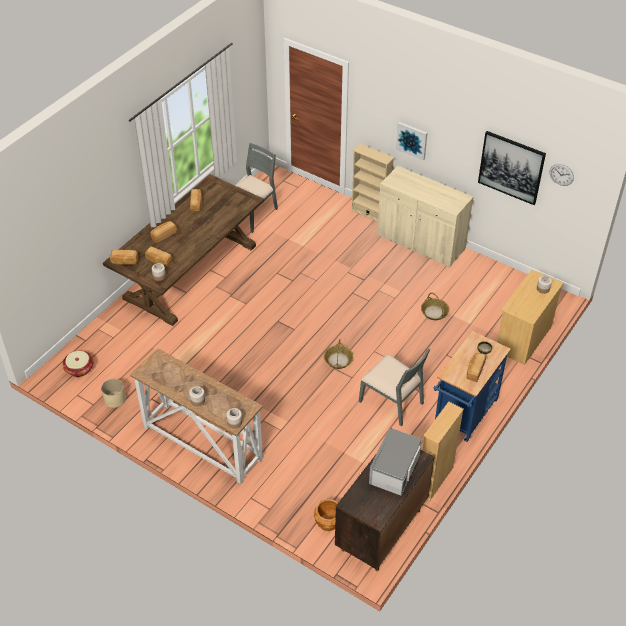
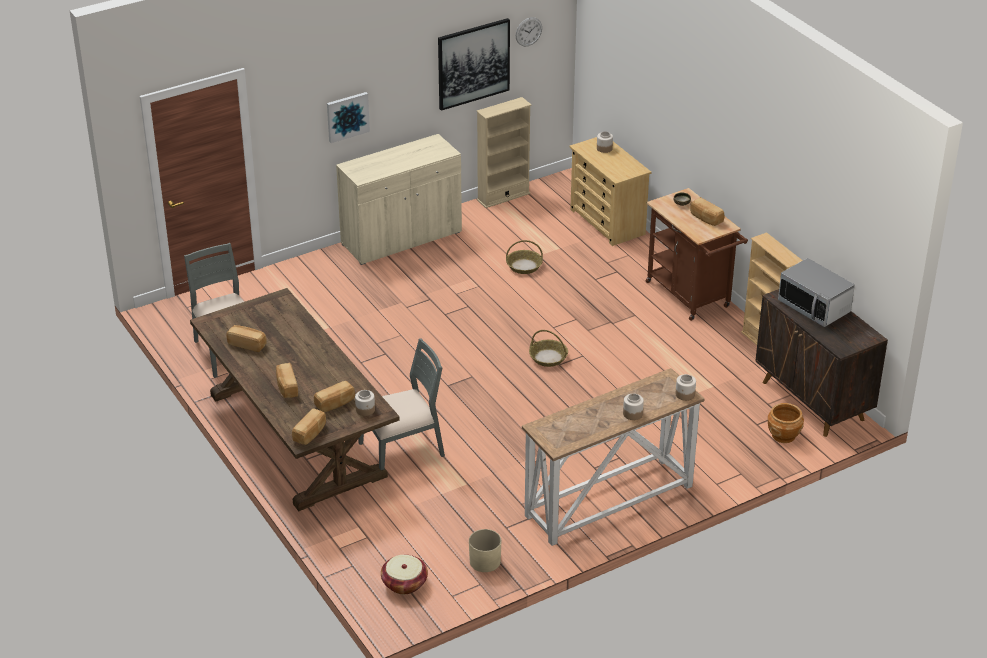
camera: 65 degrees left, 10 degrees down
(370, 213) = (317, 259): beige bookcase -> beige bookcase (503, 197)
(392, 401) = (639, 338): grey chair -> grey chair (402, 450)
(463, 416) = (691, 297): blue cart -> brown cart

